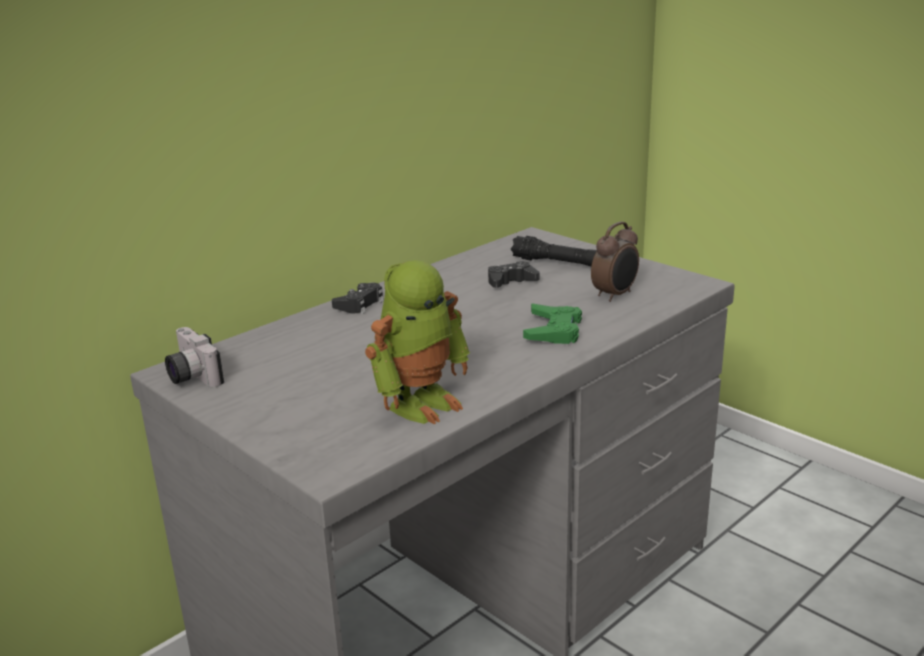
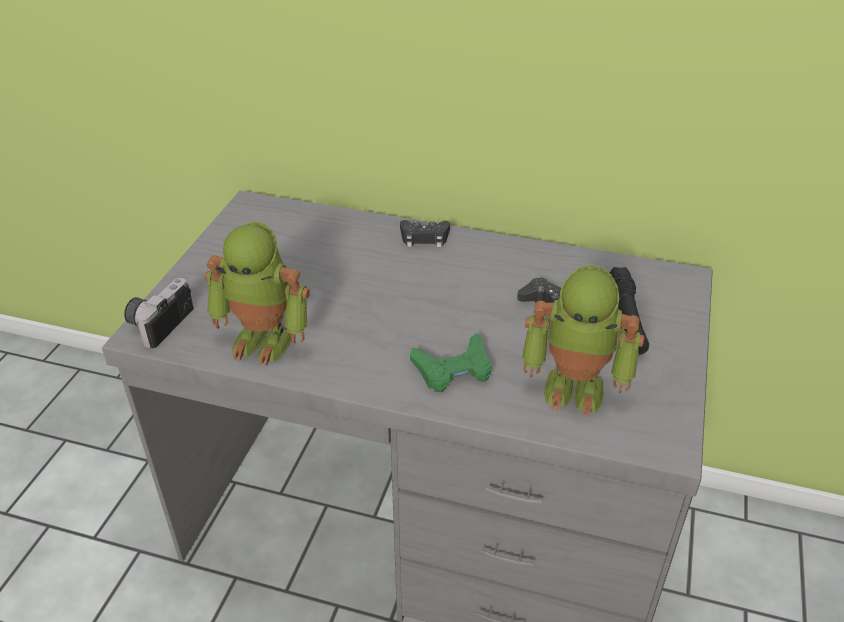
camera: 60 degrees right, 15 degrees up
(190, 376) = (247, 215): camera -> camera (159, 323)
(615, 295) = (575, 387): alarm clock -> toy robot

